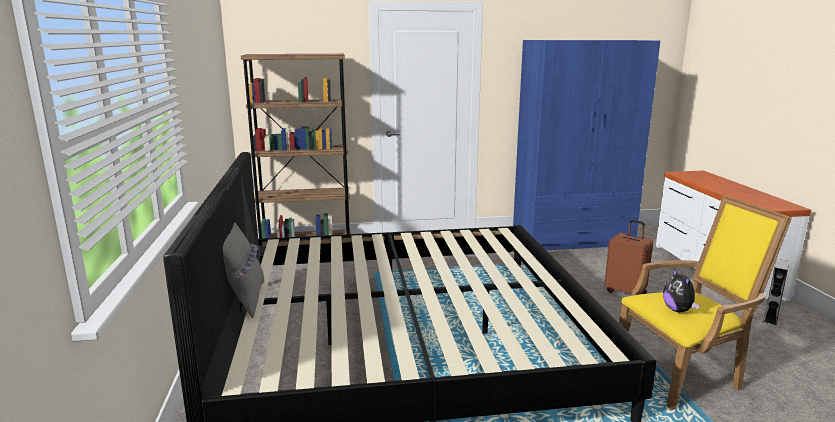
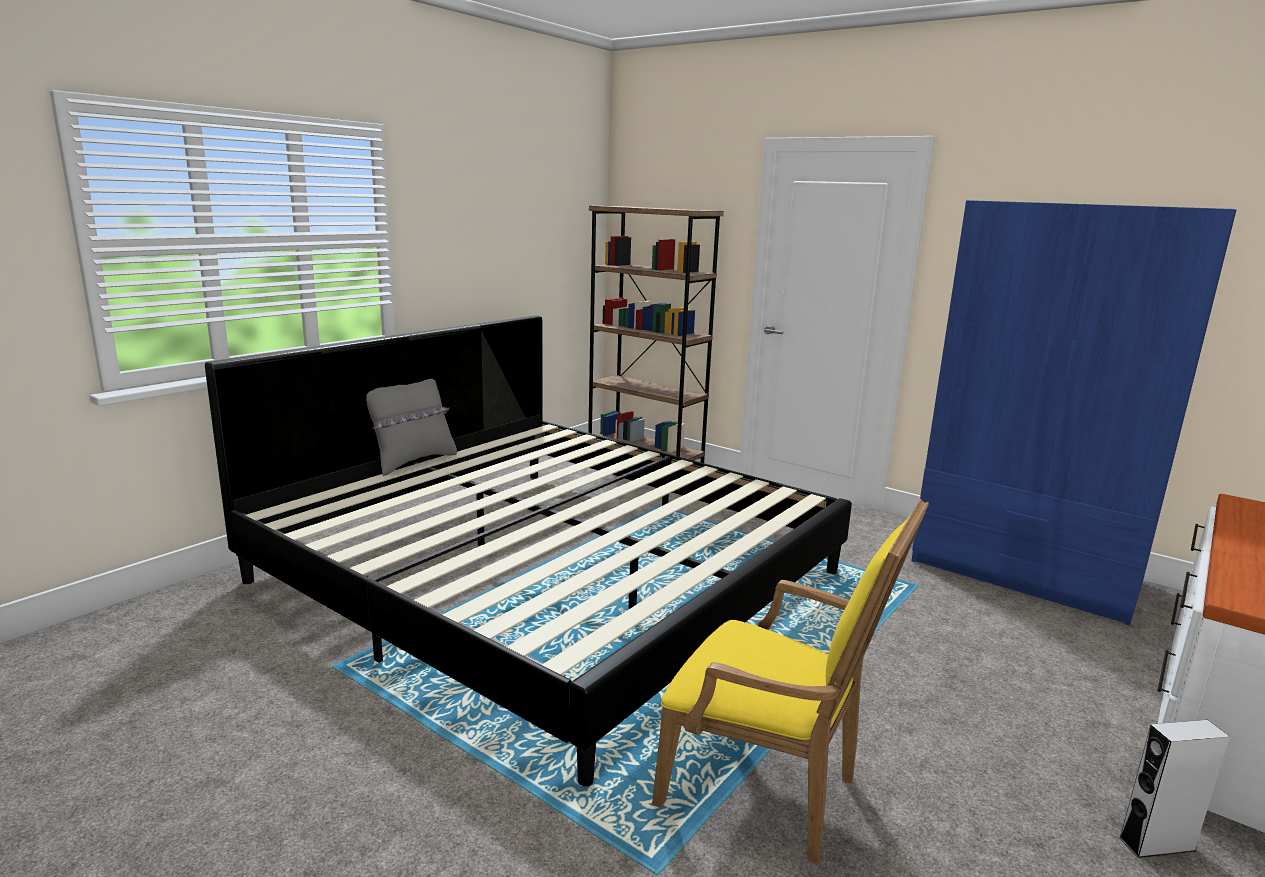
camera: 45 degrees right, 0 degrees up
(626, 292) = (942, 667): brown suitcase -> none
(678, 310) = (727, 658): plush toy -> none

